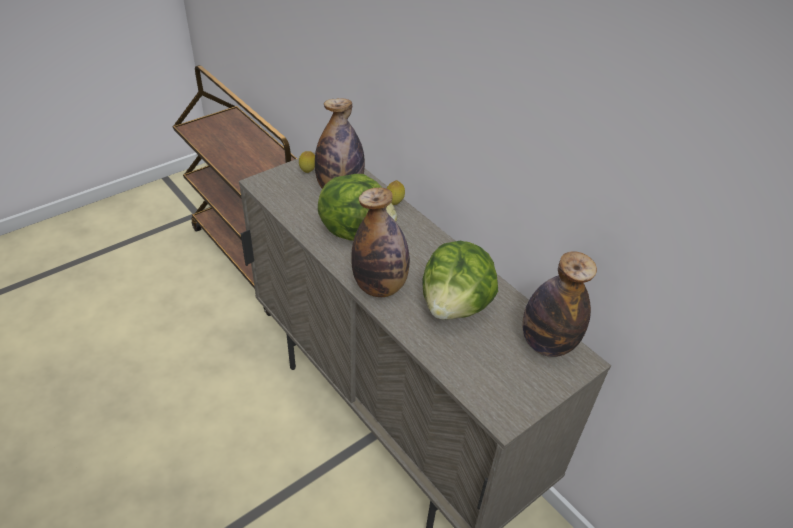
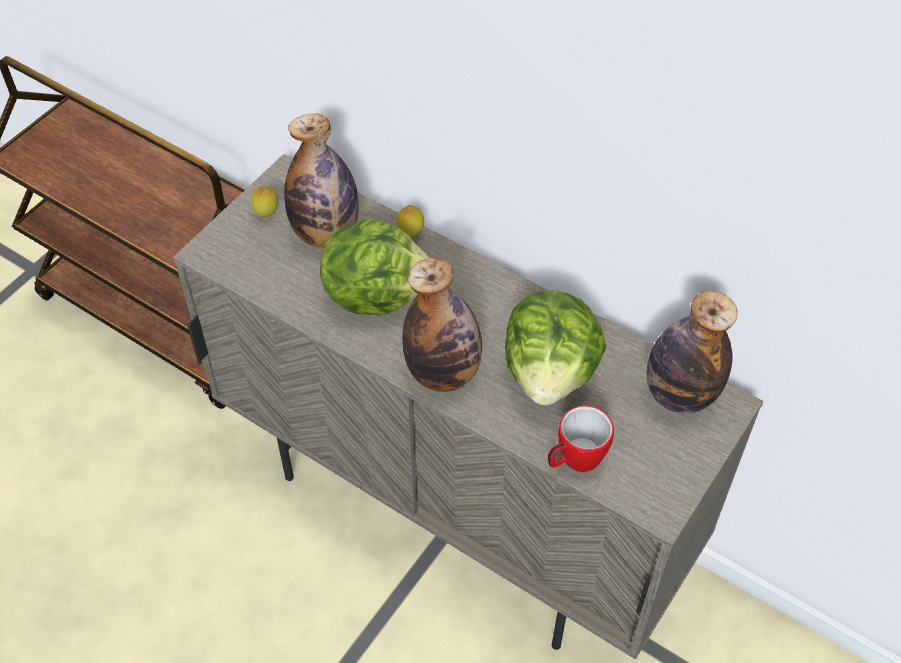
camera: 15 degrees left, 10 degrees up
(450, 366) = (574, 460): none -> mug

